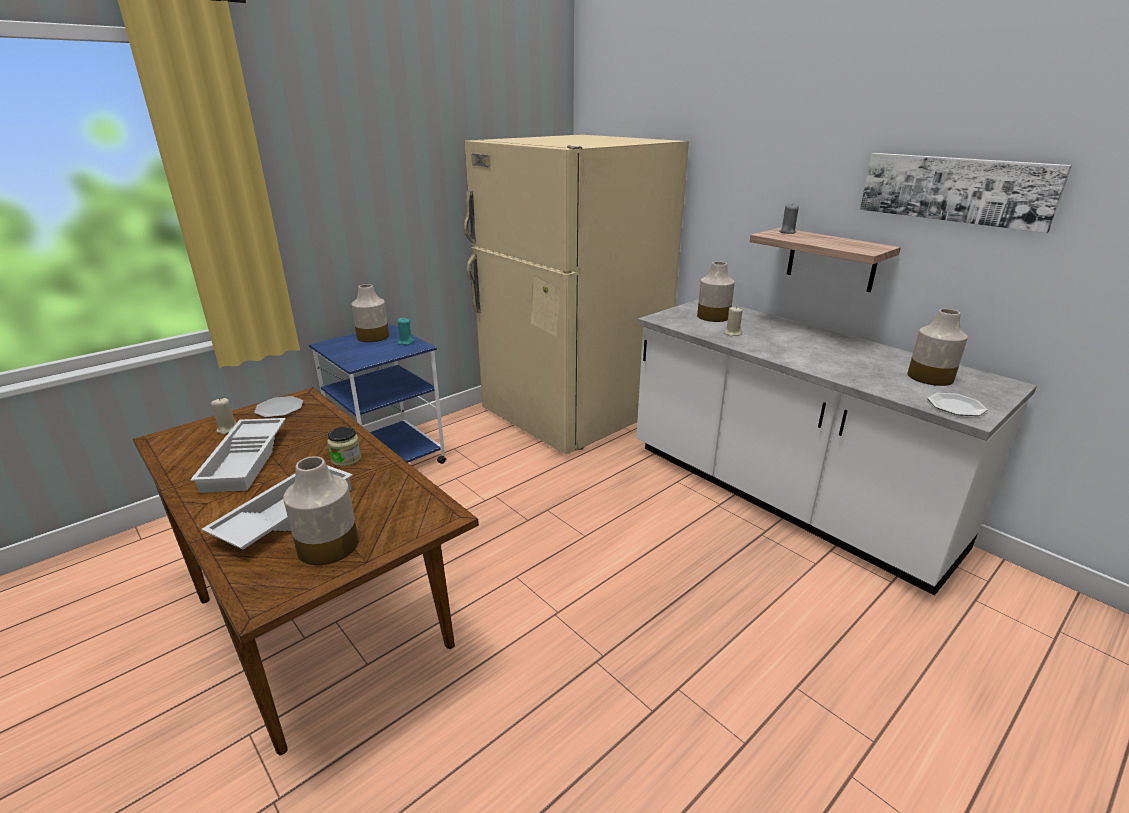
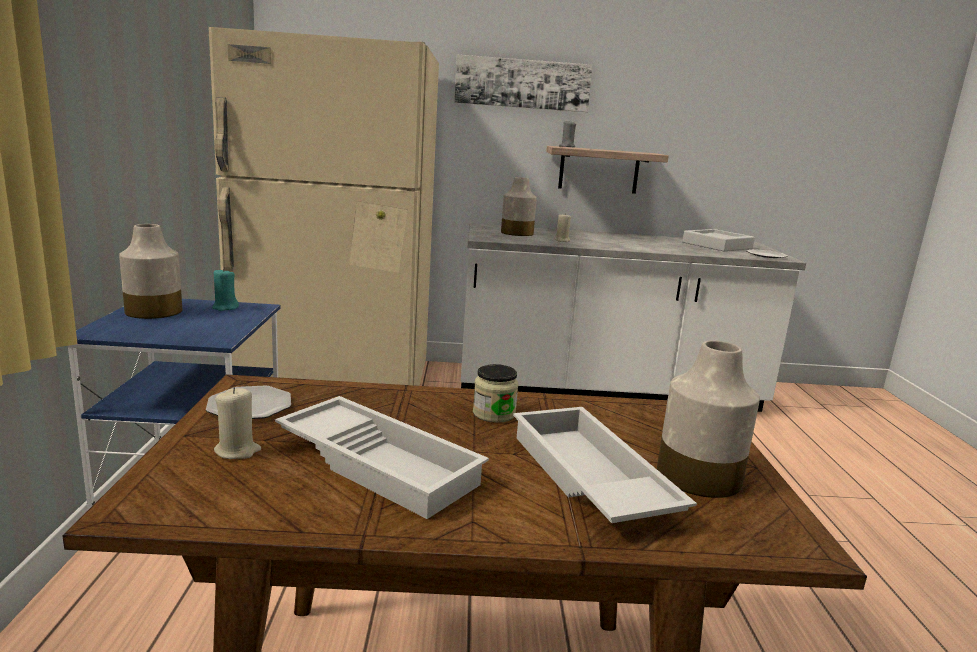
camera: 50 degrees left, 10 degrees down
(929, 376) = (717, 245): beige vase -> grey tray
(955, 189) = (690, 106): picture -> picture (522, 84)

